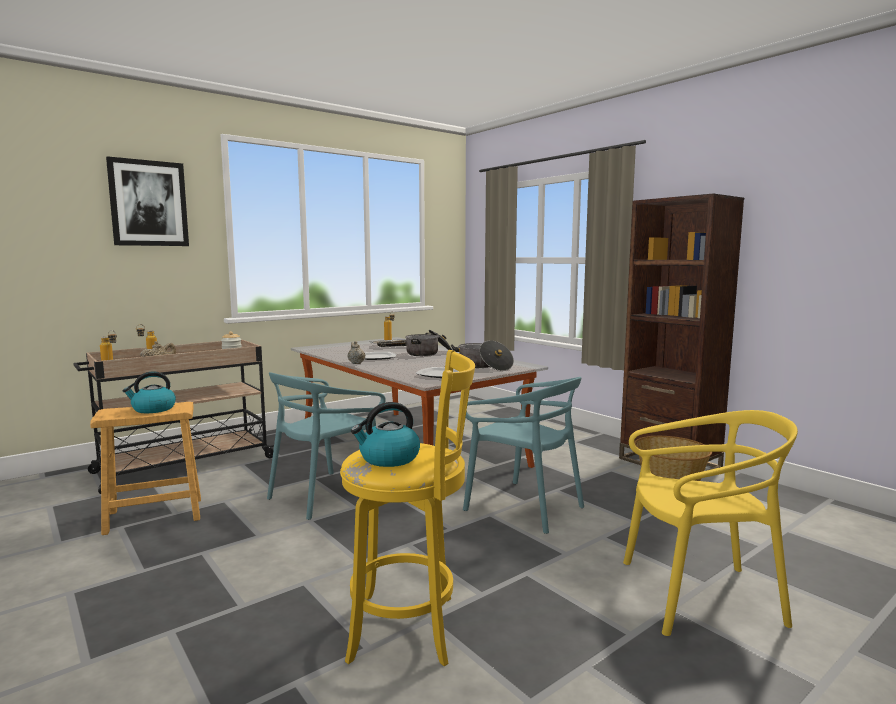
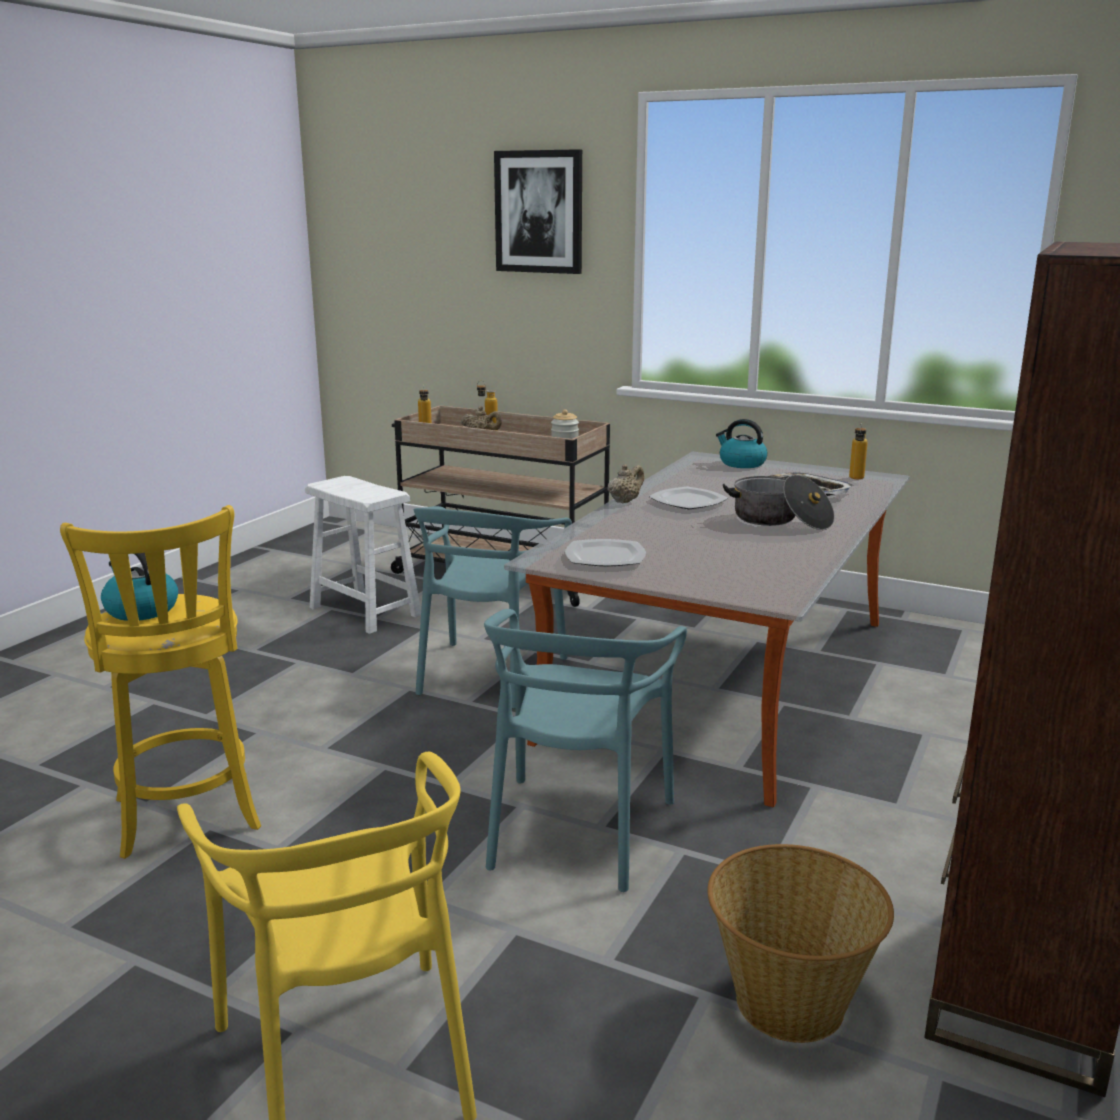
camera: 65 degrees right, 10 degrees up
(153, 409) = (360, 490): kettle -> kettle (741, 463)
(154, 515) = (365, 611): brown stool -> white stool
(325, 495) = (489, 674): turquoise chair -> turquoise chair turned 90 degrees counterclockwise
(483, 366) = (714, 571): cooking pot -> none

